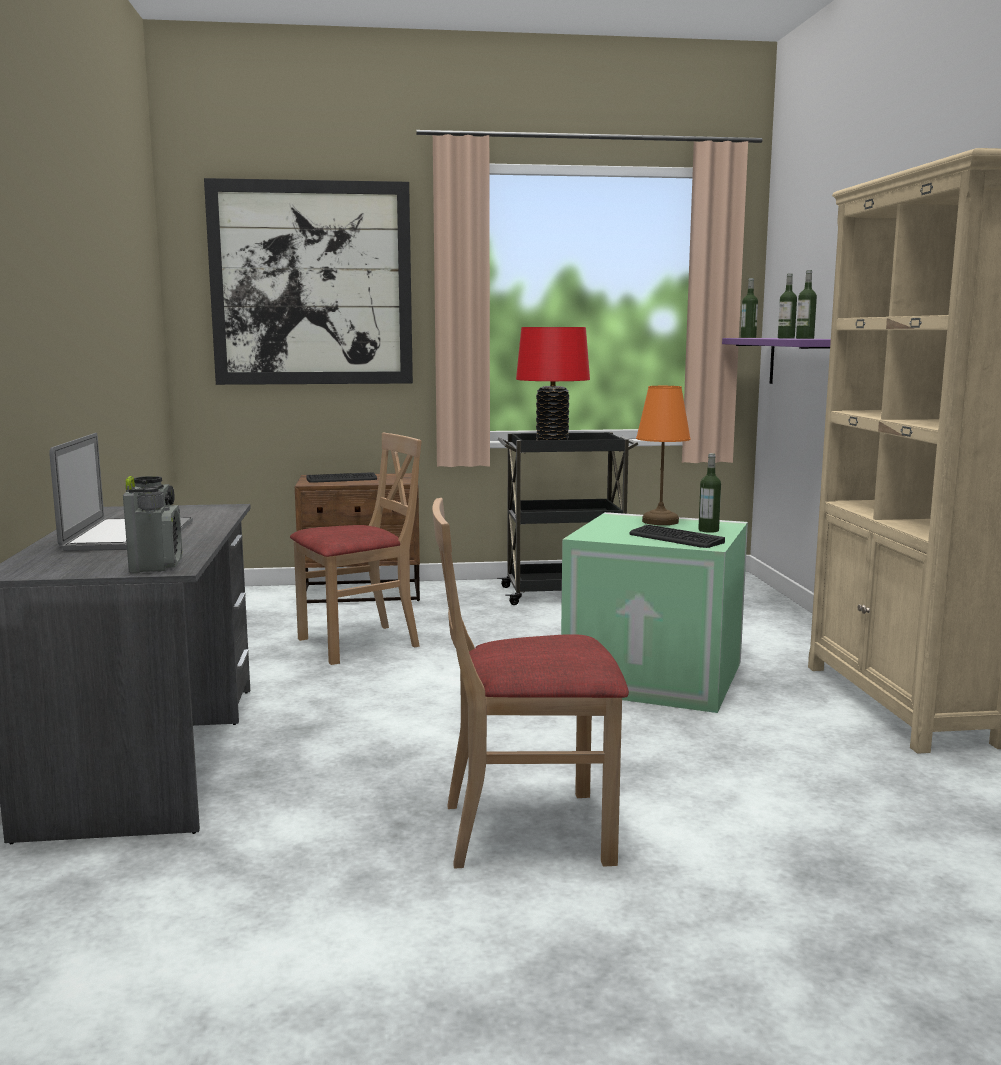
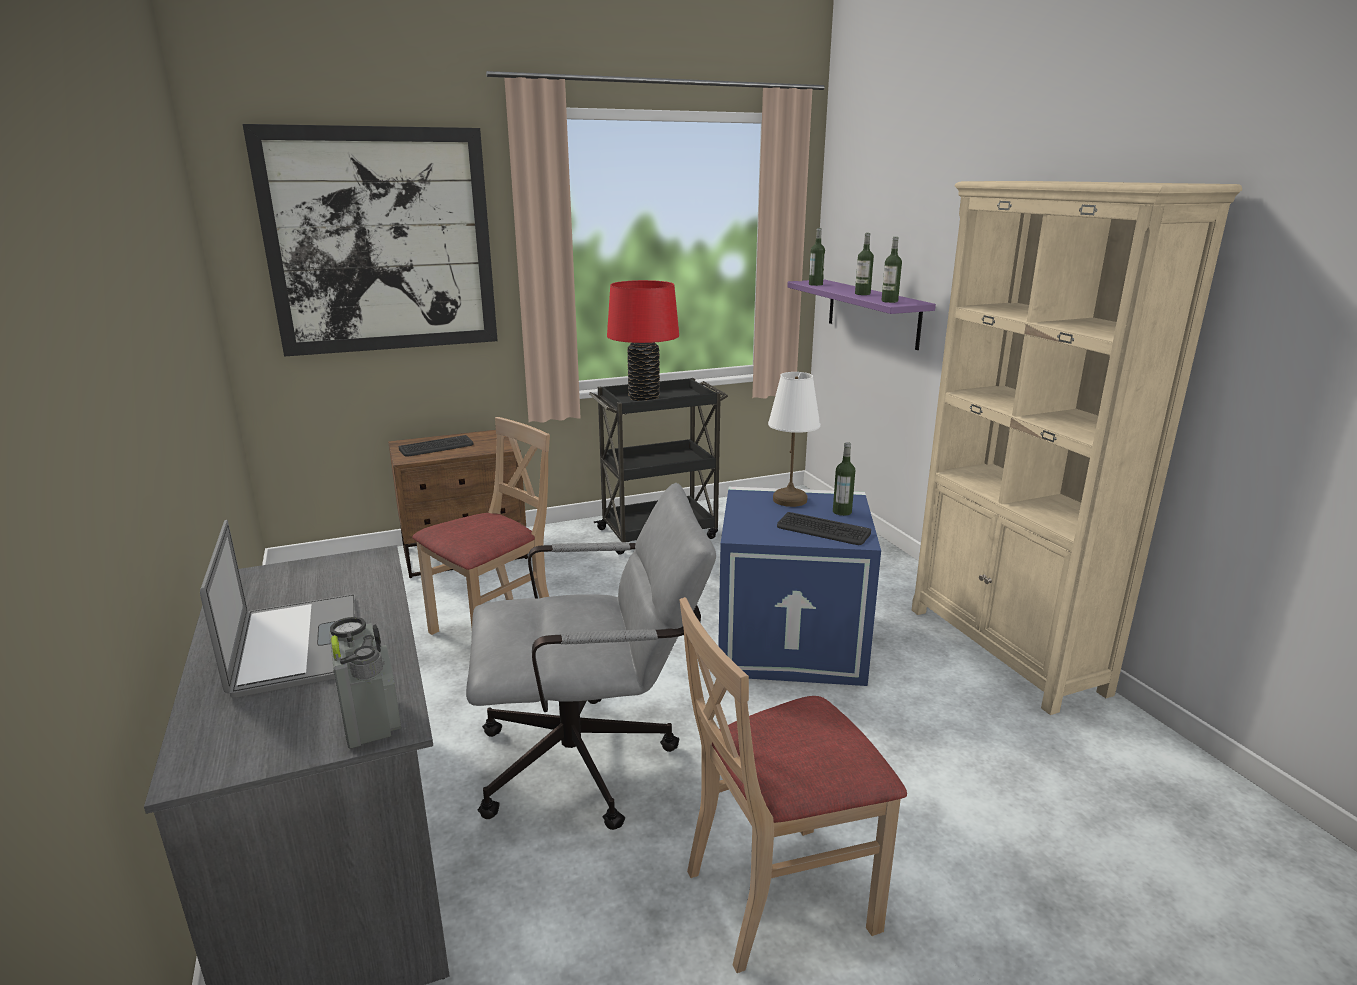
camera: 15 degrees left, 10 degrees up
(402, 730) = (593, 761): none -> grey office chair
(657, 675) = (792, 640): green storage box -> blue storage box
(661, 522) = (790, 500): orange table lamp -> white table lamp

